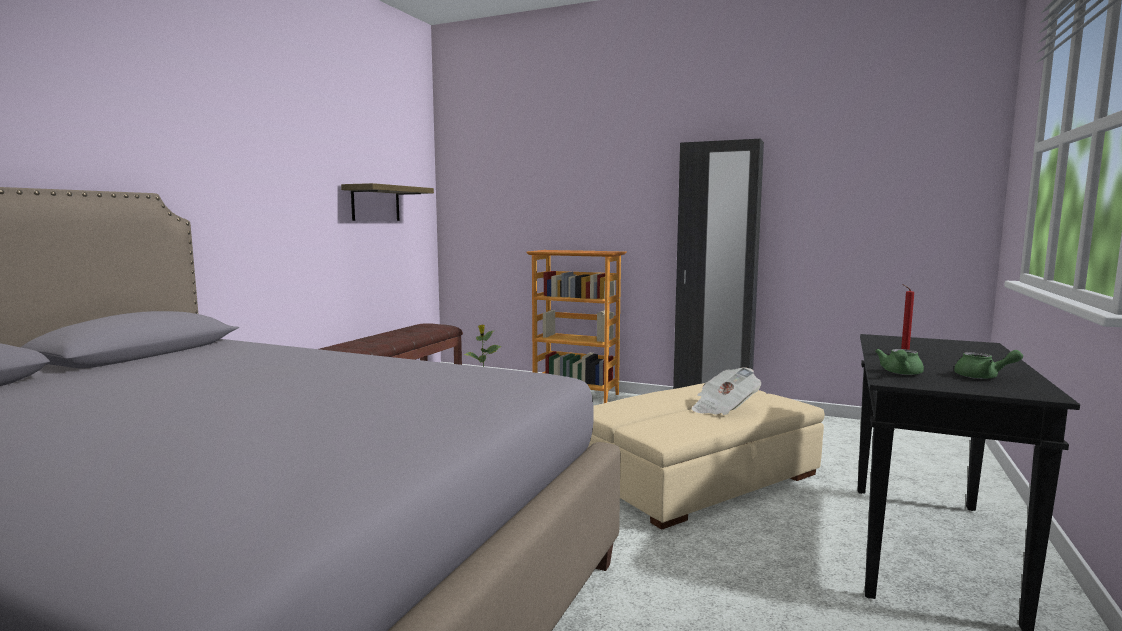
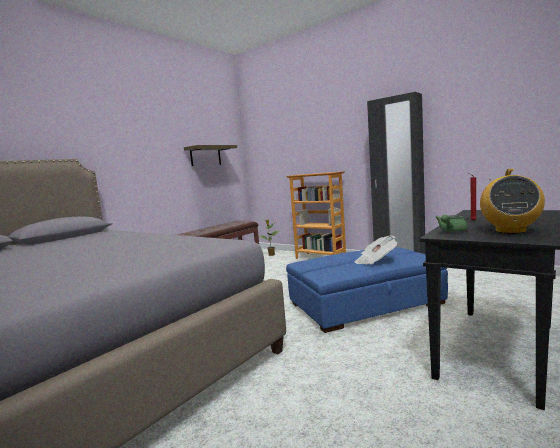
camera: 15 degrees right, 0 degrees up
(695, 476) = (364, 303): beige ottoman -> blue ottoman
(983, 377) = (510, 231): green teapot -> radio

